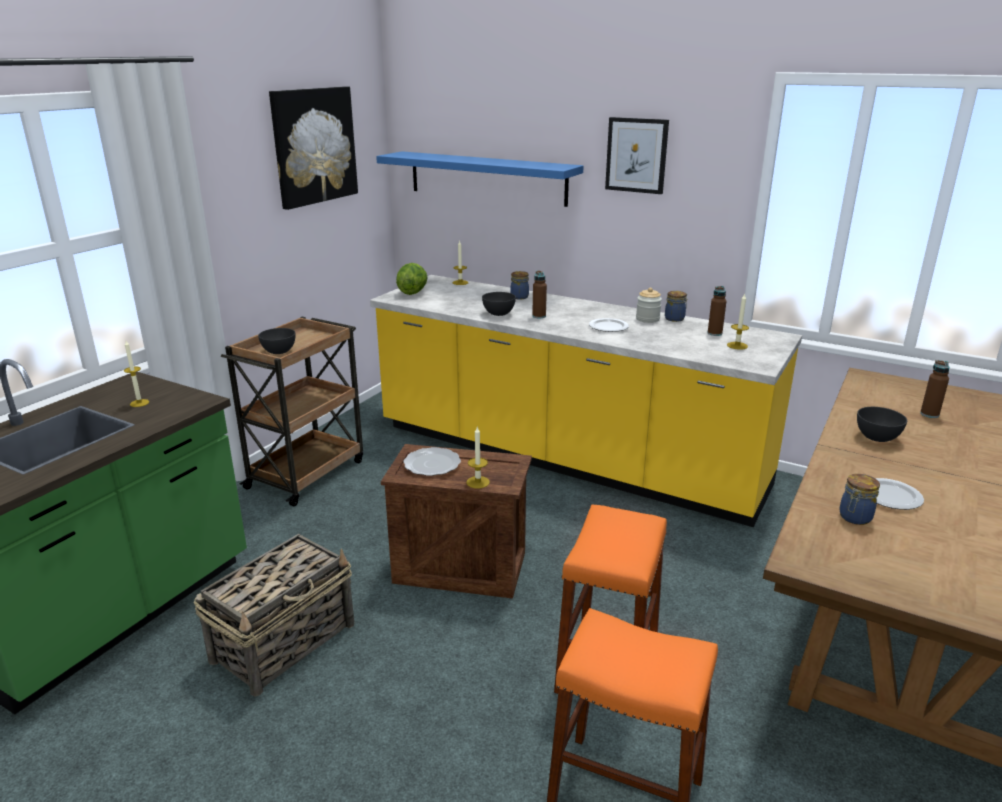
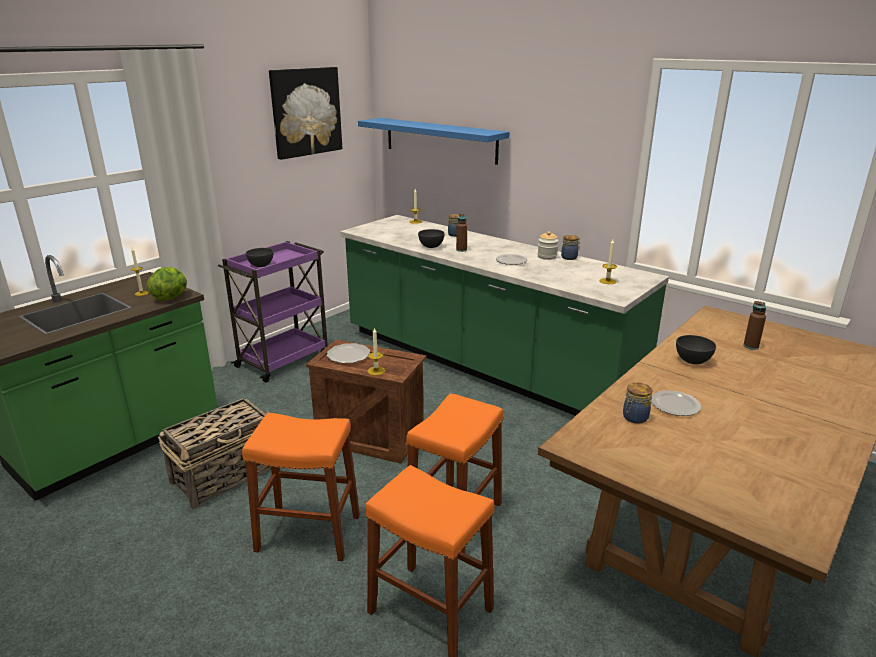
camera: 10 degrees right, 0 degrees up
(307, 473) = (284, 360): brown cart -> purple cart
(412, 292) = (374, 227): lettuce -> lettuce (171, 297)
(427, 709) = (308, 533): none -> orange stool
(566, 457) = (483, 364): yellow counter -> green counter
(636, 155) = (548, 124): picture -> none
(714, 333) = (595, 271): brown bottle -> none

